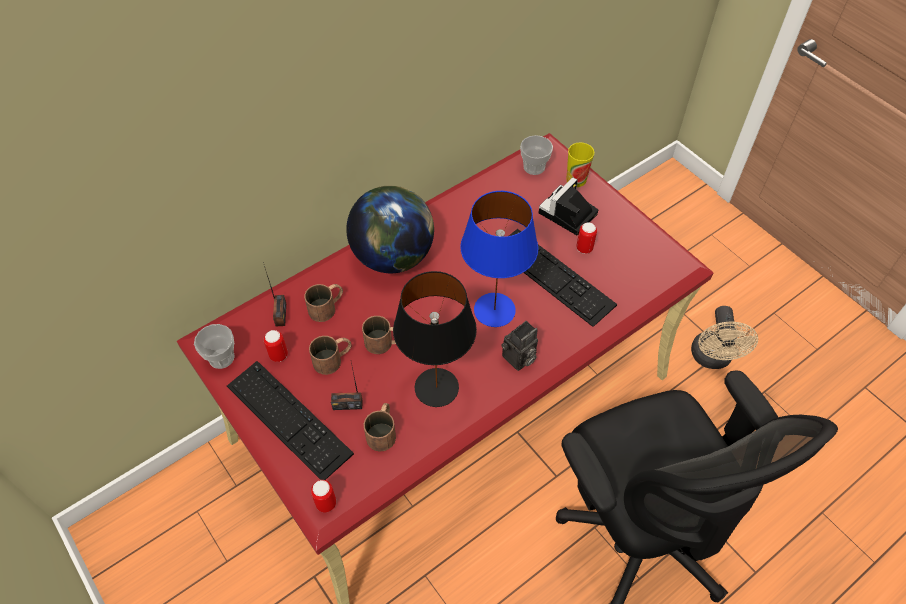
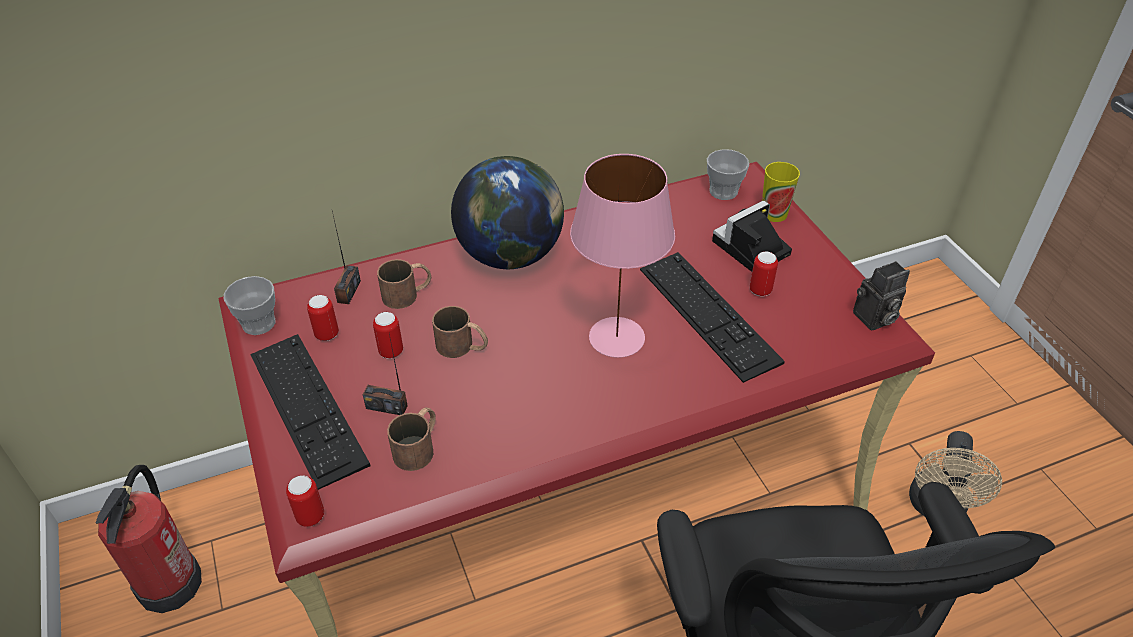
camera: 15 degrees right, 10 degrees down
(178, 551) = (170, 582): none -> fire extinguisher
(333, 359) = (391, 352): brown mug -> can
(436, 388) = (507, 411): black table lamp -> none
(494, 309) = (616, 336): blue table lamp -> pink table lamp
(518, 359) = (628, 400): camera -> camera (873, 319)

